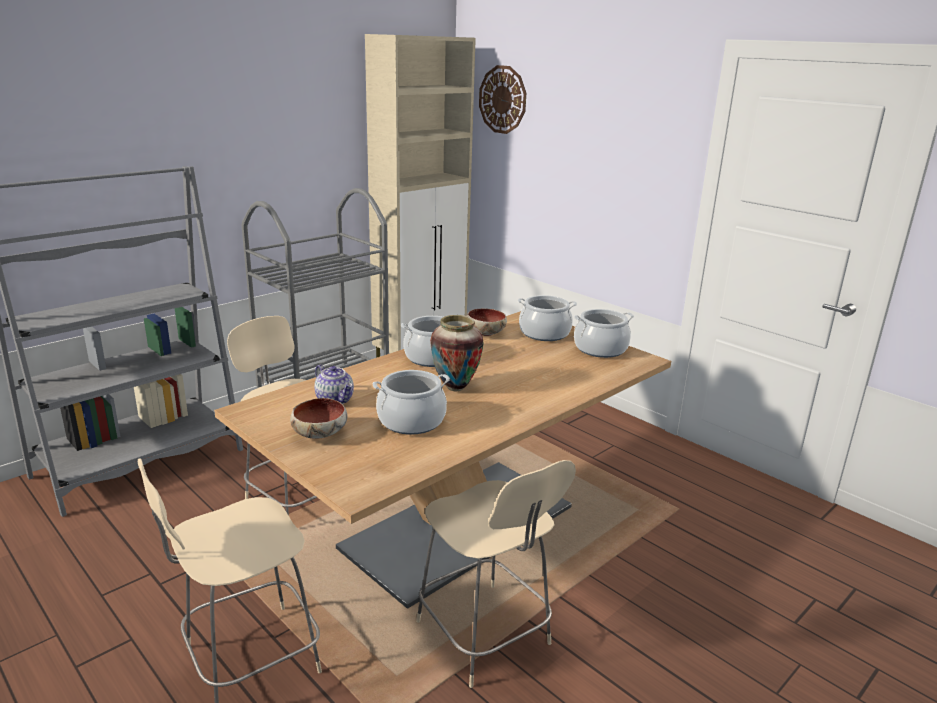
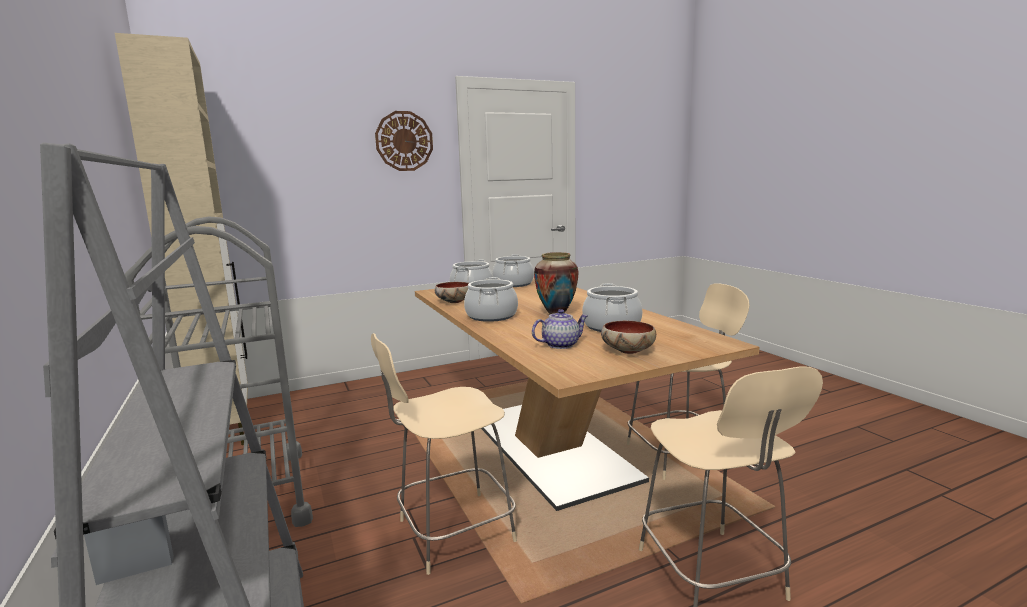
camera: 70 degrees left, 10 degrees down
(502, 99) = (236, 130): wall clock -> wall clock (404, 141)

